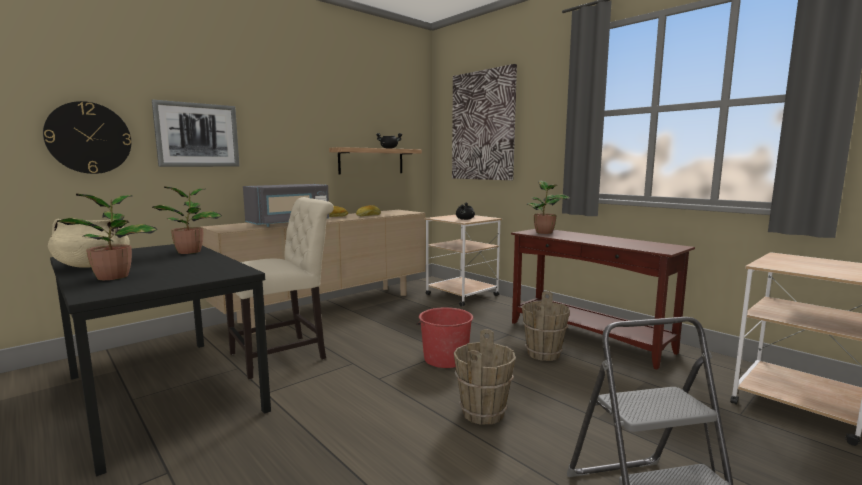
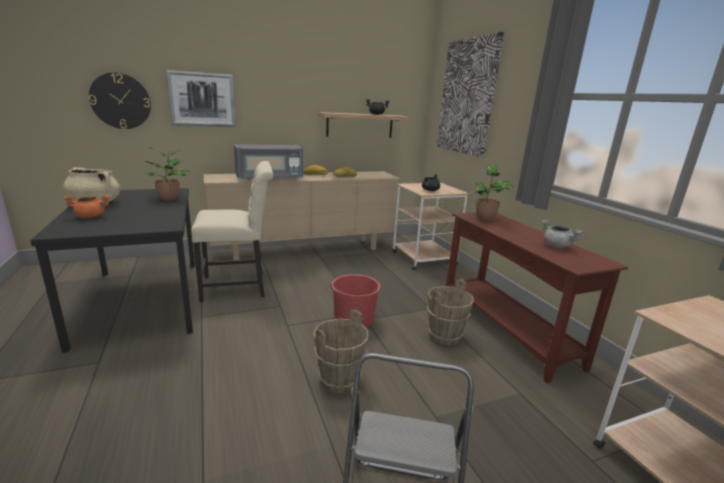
camera: 20 degrees right, 10 degrees up
(114, 276) = (91, 217): potted plant -> orange cooking pot
(629, 242) = (557, 246): none -> grey cooking pot

